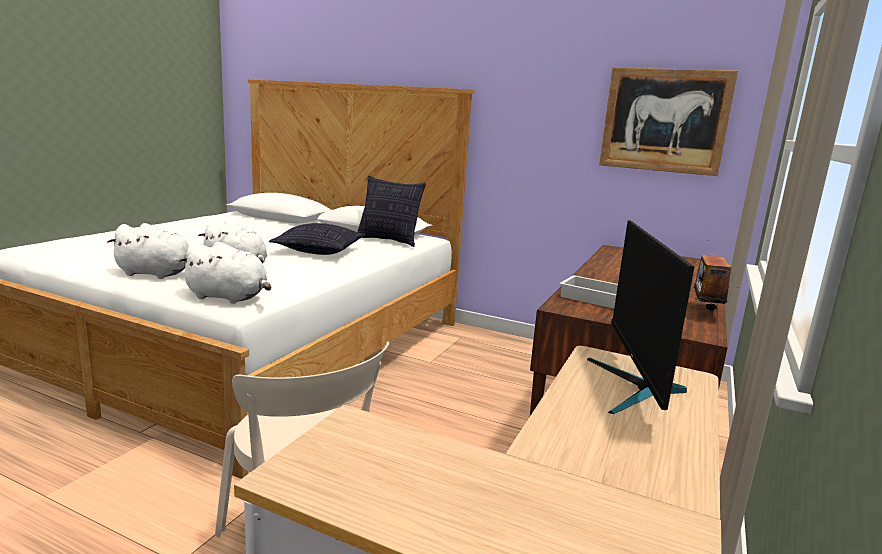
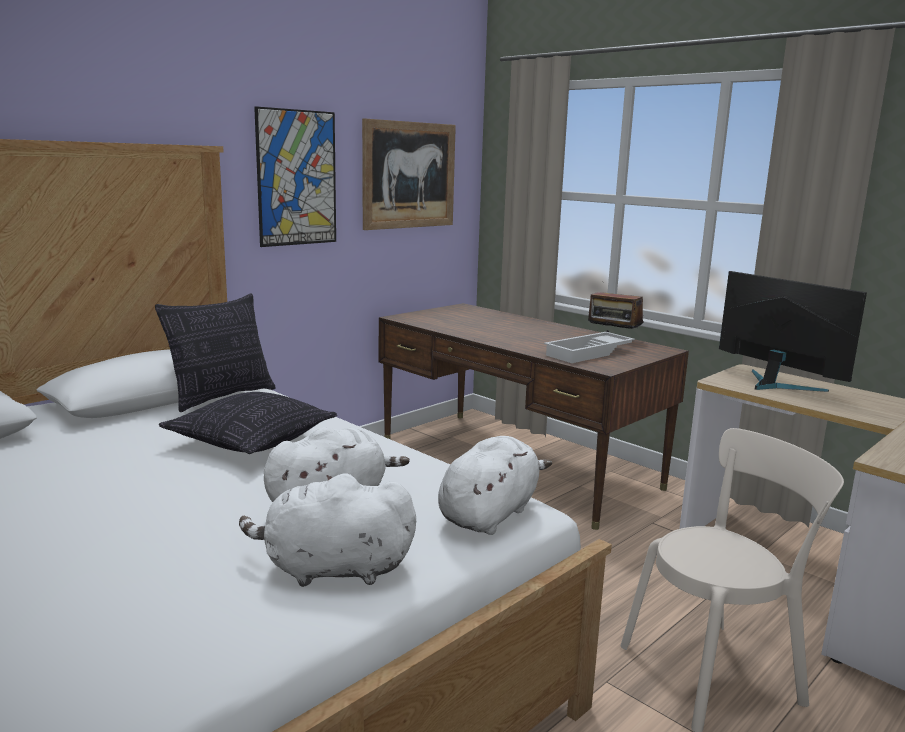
camera: 70 degrees left, 0 degrees up
(157, 274) = (332, 570): white plush toy -> white plush toy turned 120 degrees counterclockwise
(540, 116) = (297, 178): none -> picture
(635, 387) = (774, 384): monitor -> monitor turned 150 degrees counterclockwise

